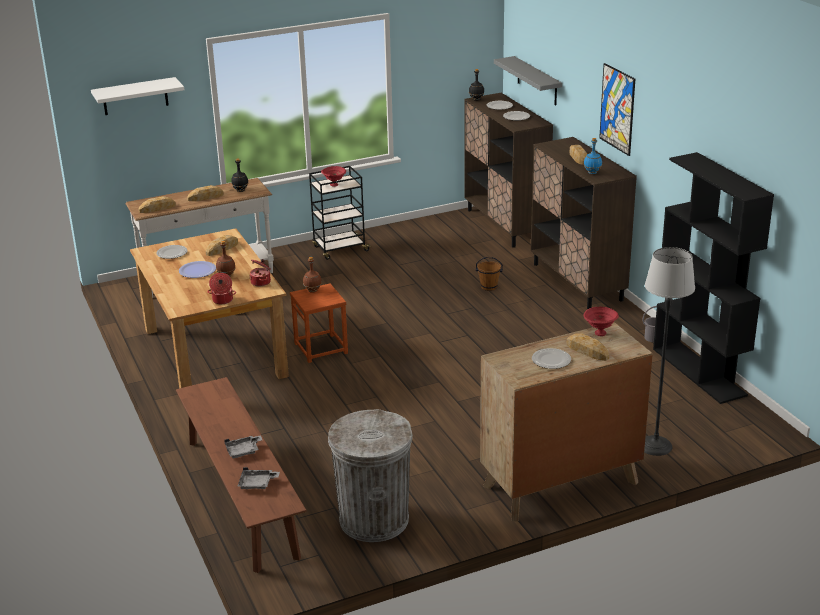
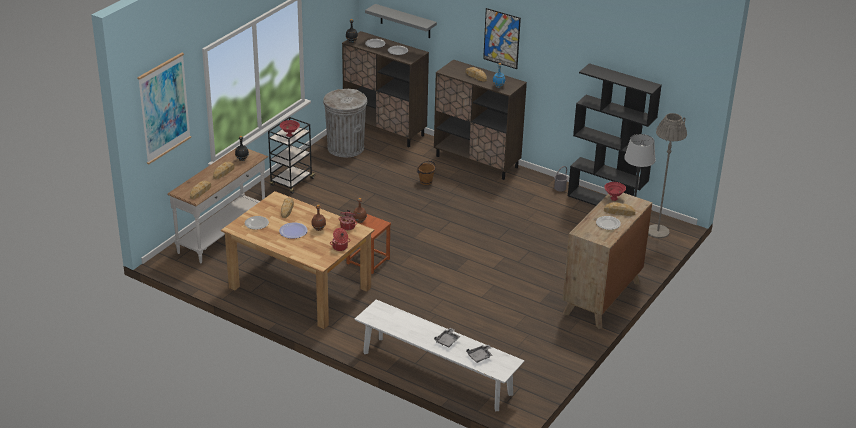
camera: 35 degrees left, 5 degrees up
(135, 96) = (164, 108): white shelf -> picture
(241, 497) = (436, 373): brown bench -> white bench
(373, 520) = (526, 356): grey trash can -> grey trash can (345, 148)
(737, 428) = (657, 231): none -> grey floor lamp

